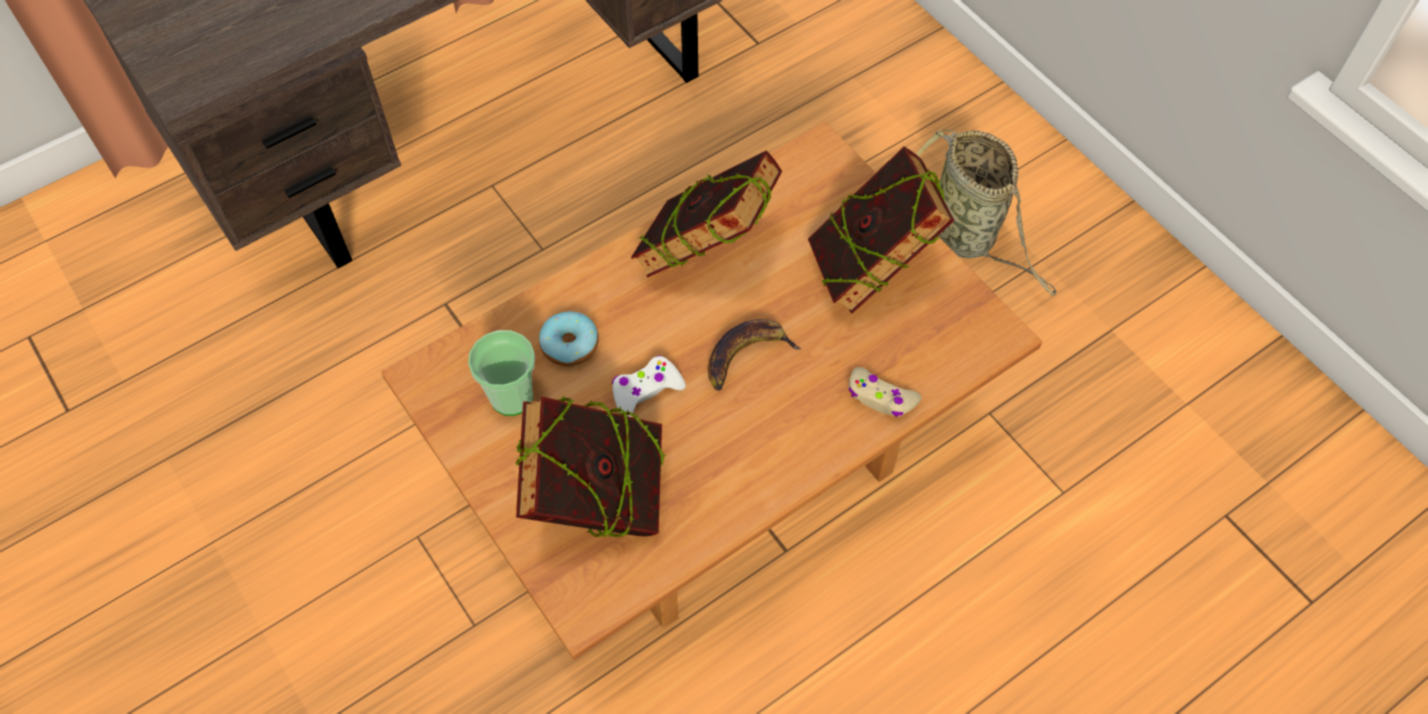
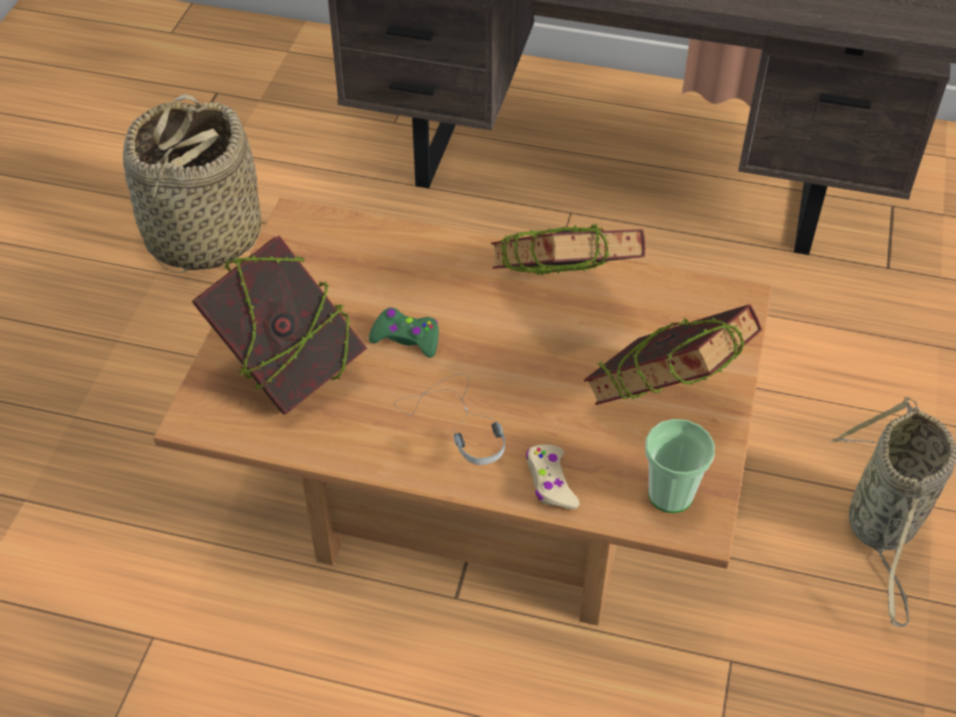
camera: 50 degrees right, 10 degrees down
(207, 475) = (202, 236): none -> basket
(512, 397) = (326, 272): cup -> cup (670, 494)
(570, 345) = (400, 274): donut -> none
(646, 390) = (406, 338): white game controller -> green game controller
(746, 355) = (498, 375): banana -> none
(788, 438) = (452, 447): none -> headphones

